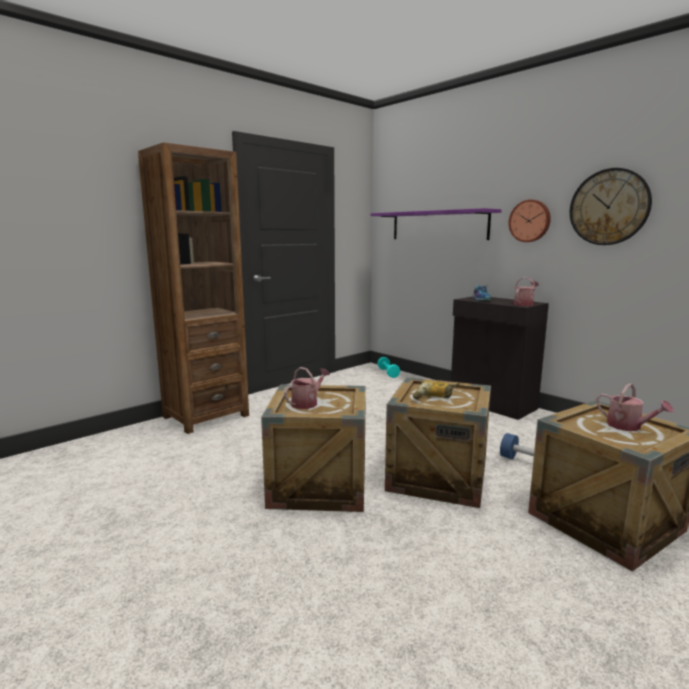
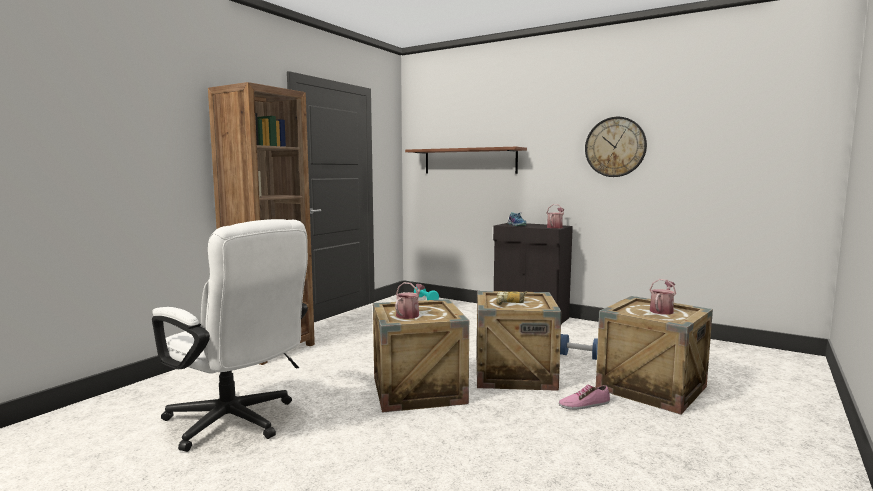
camera: 15 degrees left, 5 degrees down
(120, 501) = (237, 423): none -> white office chair
(438, 225) = (469, 161): purple shelf -> brown shelf
(503, 534) = (584, 404): none -> shoe
(530, 221) = (552, 157): wall clock -> none
(628, 426) = (662, 310): watering can -> watering can turned 90 degrees counterclockwise

